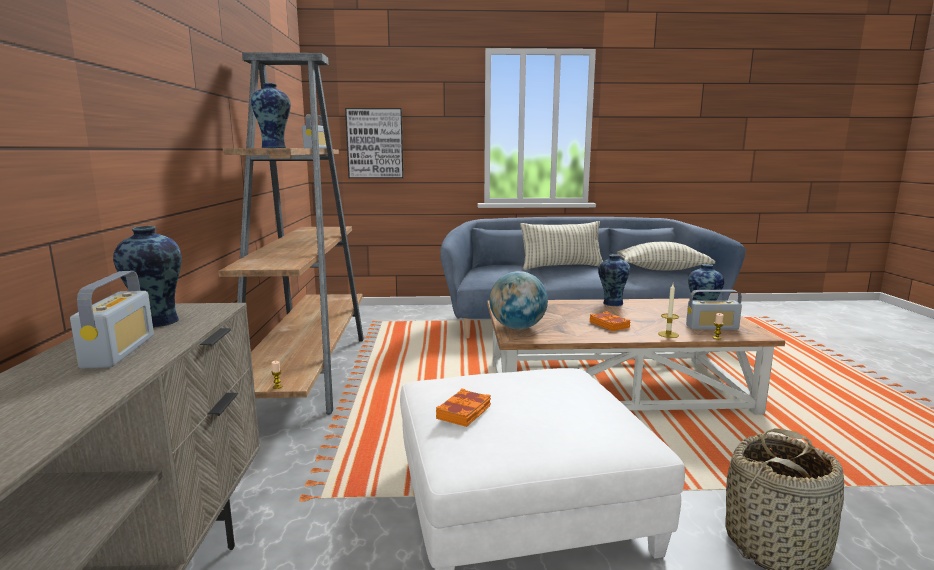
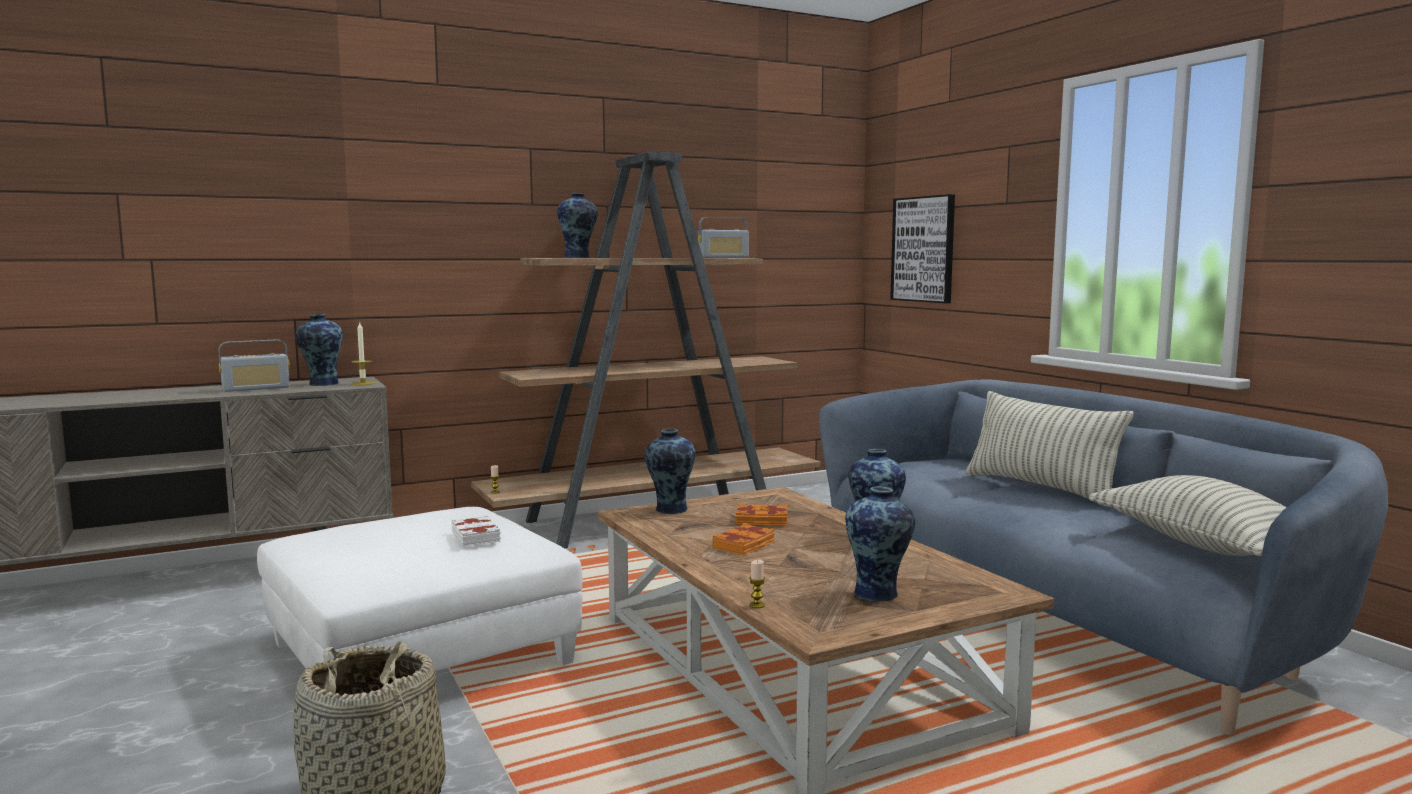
camera: 65 degrees right, 5 degrees down
(464, 412) = (385, 521): orange book -> orange book (761, 520)
(517, 328) = (670, 510): globe -> vase
(546, 383) = (476, 536): none -> white book
(668, 334) = (735, 577): candle -> candle (363, 383)
(712, 327) = (819, 601): radio -> none

